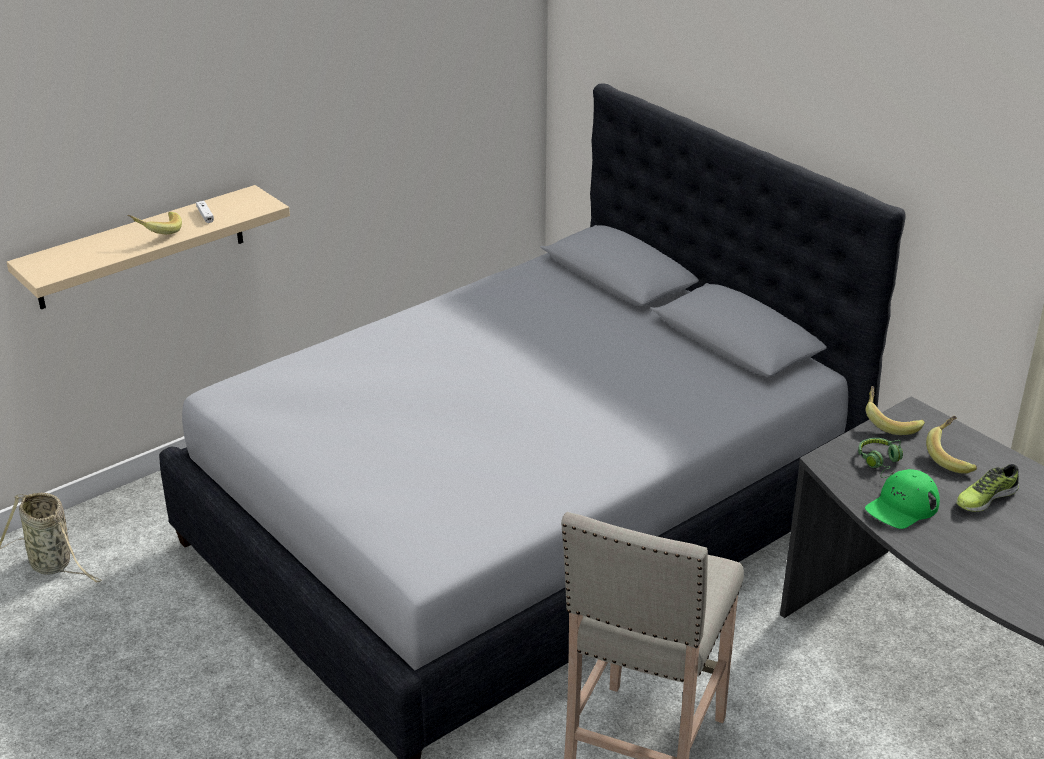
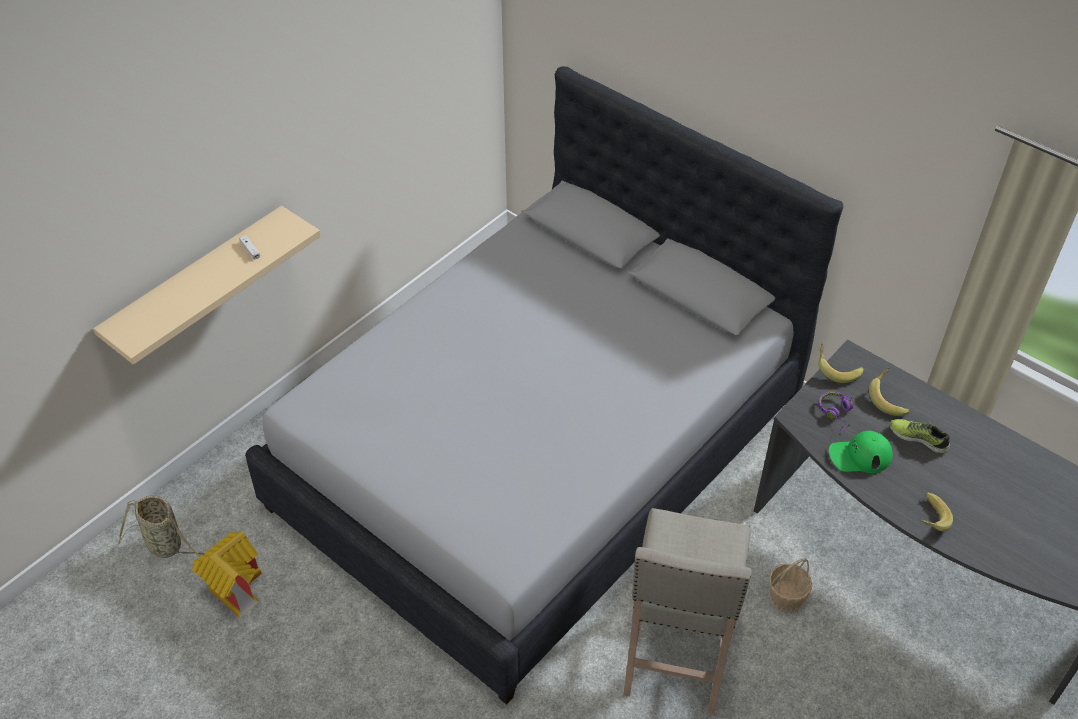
camera: 10 degrees left, 15 degrees up
(116, 614) = (235, 587): none -> toy house
(157, 232) = (214, 275): banana -> banana (927, 519)
(804, 710) = (786, 596): none -> basket
(880, 463) = (836, 413): green headphones -> purple headphones
(902, 506) = (859, 456): green cap -> green cap turned 45 degrees clockwise
(985, 497) = (919, 438): shoe -> shoe turned 75 degrees clockwise

